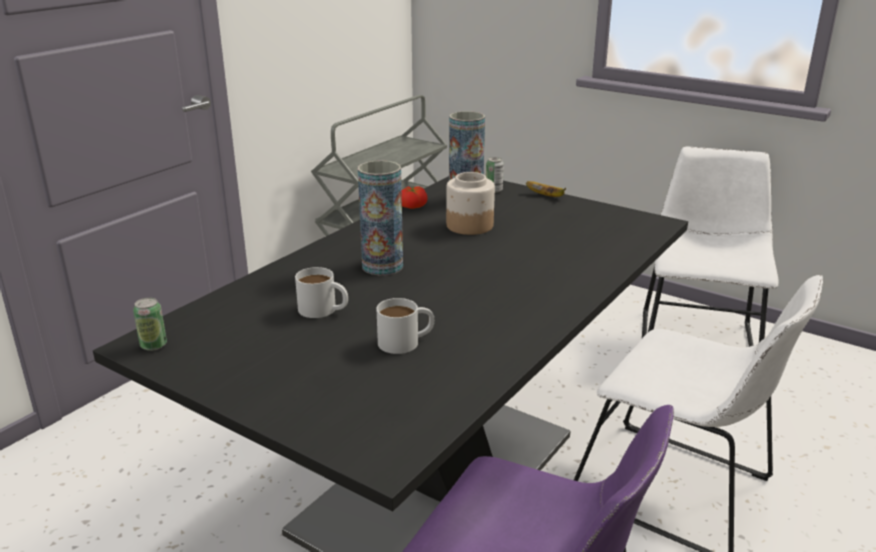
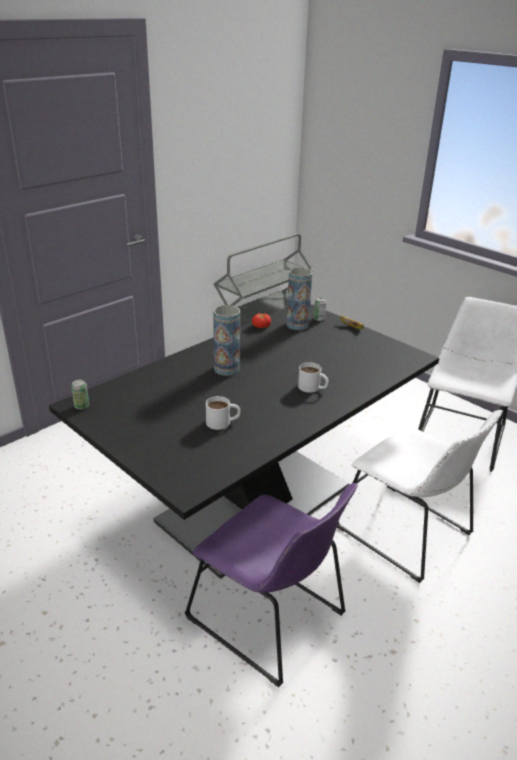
camera: 10 degrees right, 5 degrees up
(324, 310) = (182, 395): white mug -> white mug (313, 388)
(469, 226) = (291, 345): jar -> none

